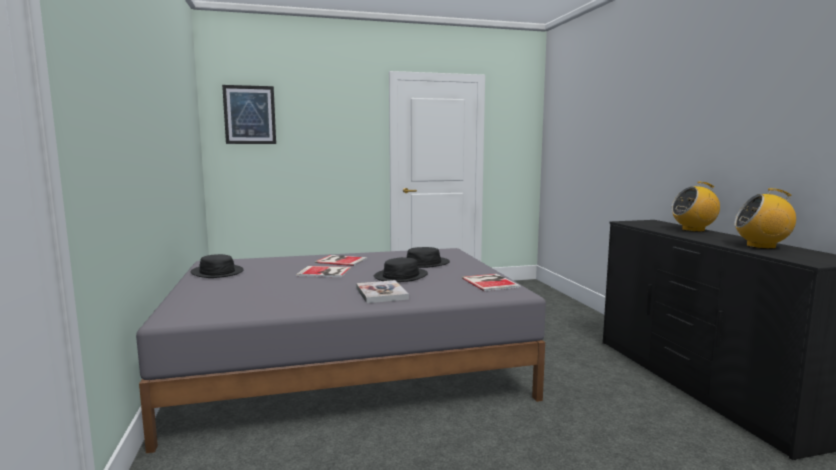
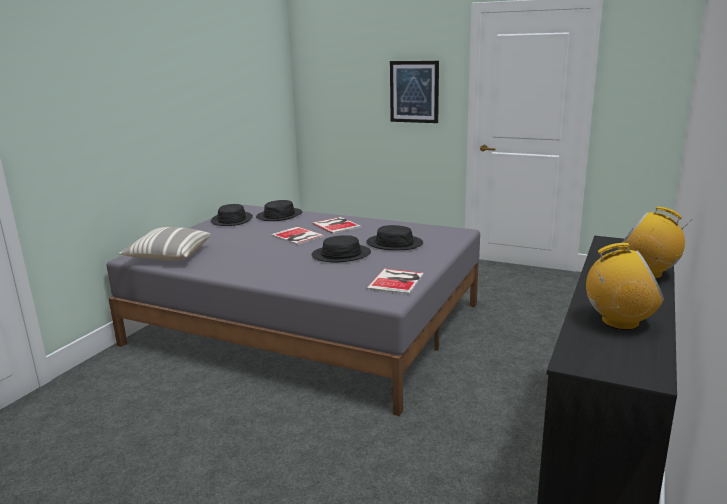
camera: 40 degrees right, 10 degrees up
(220, 309) = (169, 256): none -> pillow
(250, 115) = (330, 61): picture -> picture (414, 91)
(263, 262) = (279, 215): none -> black hat
(381, 293) = (286, 270): book -> none
(761, 246) = (619, 322): radio -> radio turned 135 degrees clockwise

